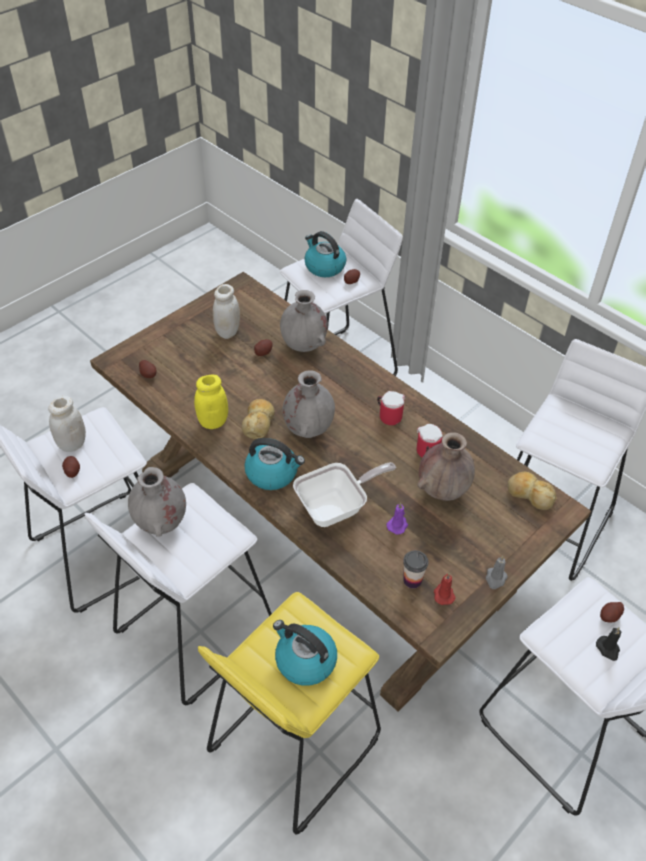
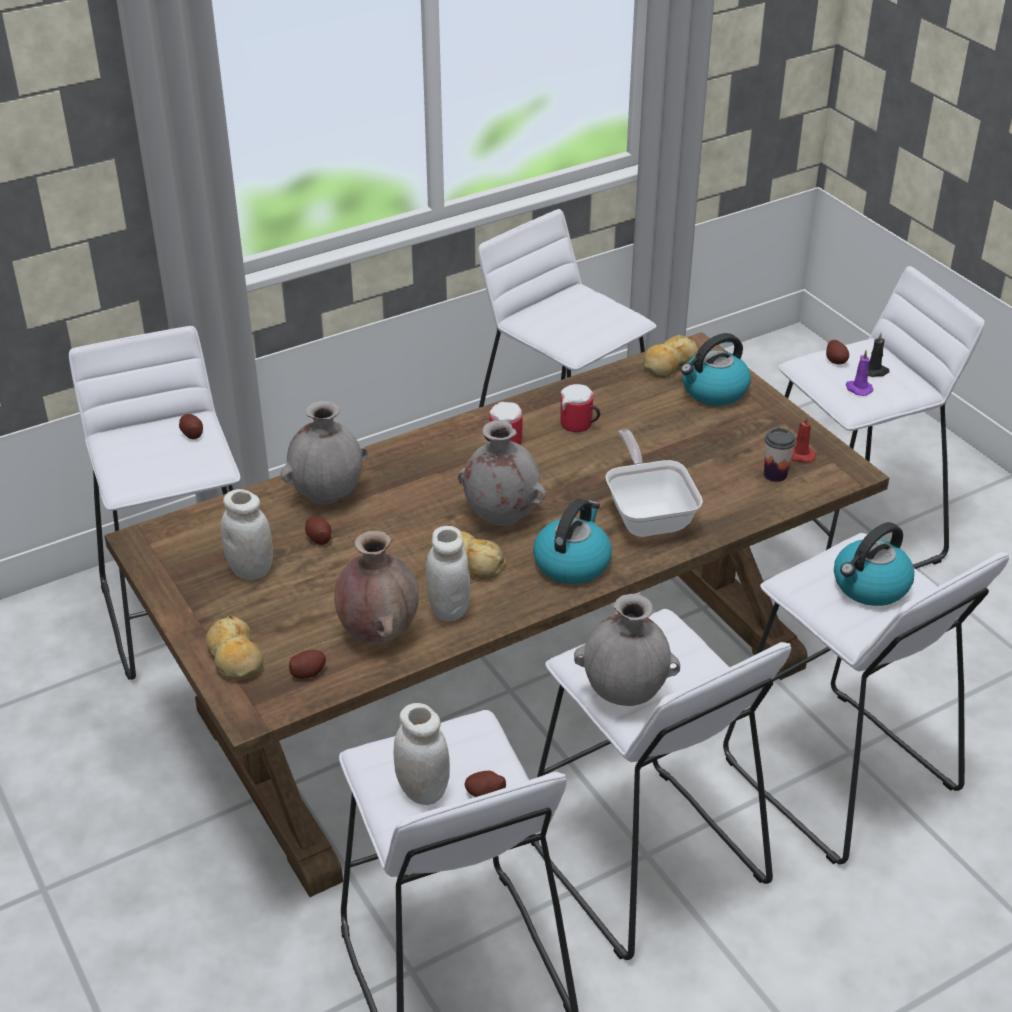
camera: 75 degrees left, 10 degrees down
(154, 344) = (235, 658): none -> bread
(213, 422) = (449, 609): yellow jar -> white jar
(293, 744) = (839, 776): yellow stool -> white stool
(324, 266) = (139, 454): kettle -> kettle (713, 391)
(397, 525) = (690, 470): purple candle -> purple candle (858, 389)
(442, 491) = (645, 425): brown vase -> brown vase (378, 633)
(495, 579) = (783, 415): grey candle -> none

